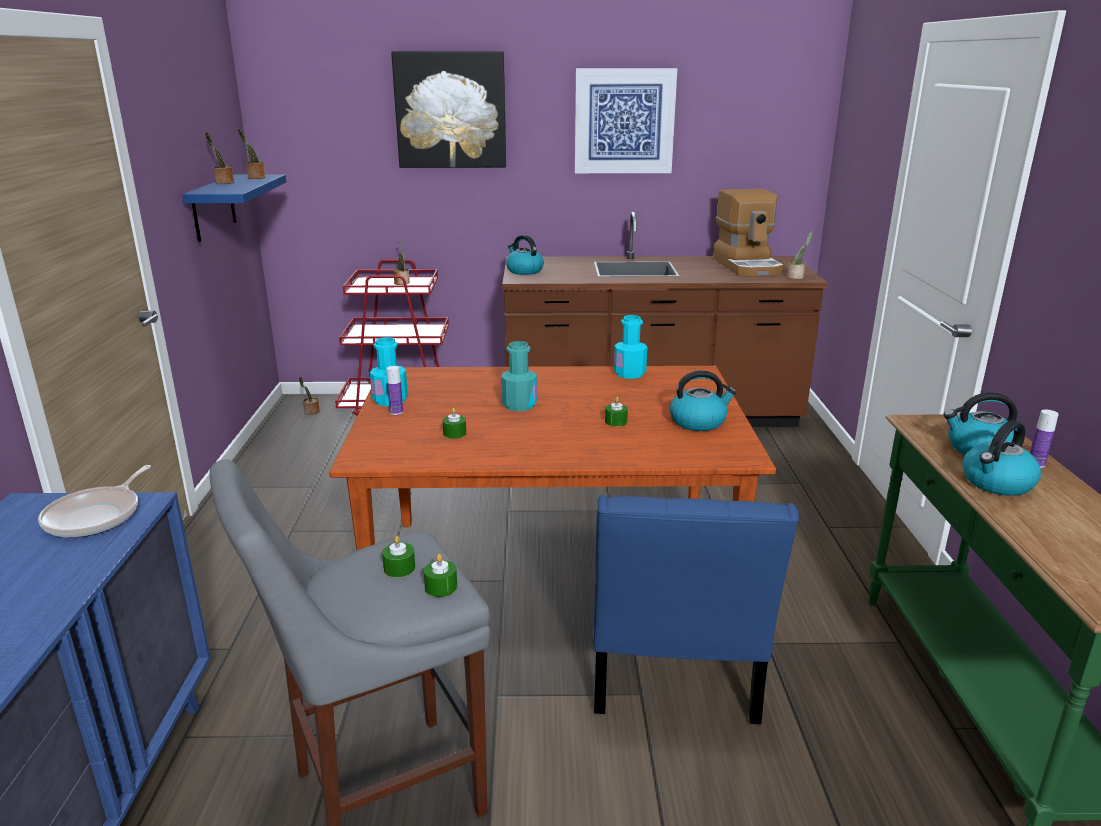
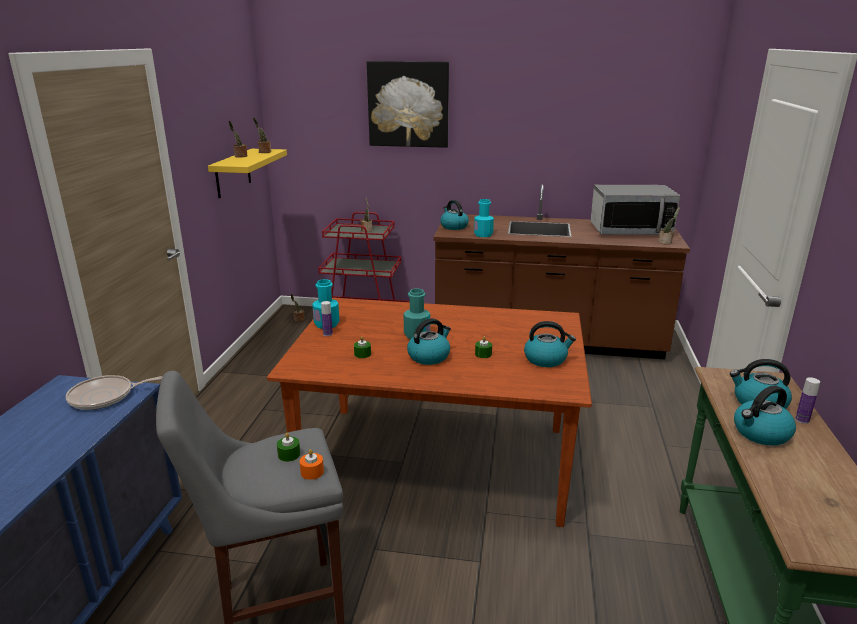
camera: 10 degrees right, 0 degrees up
(97, 516) = (105, 397): frying pan -> frying pan turned 45 degrees clockwise
(213, 207) = (233, 173): blue shelf -> yellow shelf
(441, 587) = (312, 472): green candle -> orange candle
(546, 429) = (429, 356): none -> kettle
(624, 121) = (539, 115): picture -> none
(629, 373) = (508, 315): turquoise bottle -> turquoise bottle (483, 234)
(672, 672) = (508, 547): blue chair -> none
(748, 266) = (630, 230): coffee machine -> microwave

